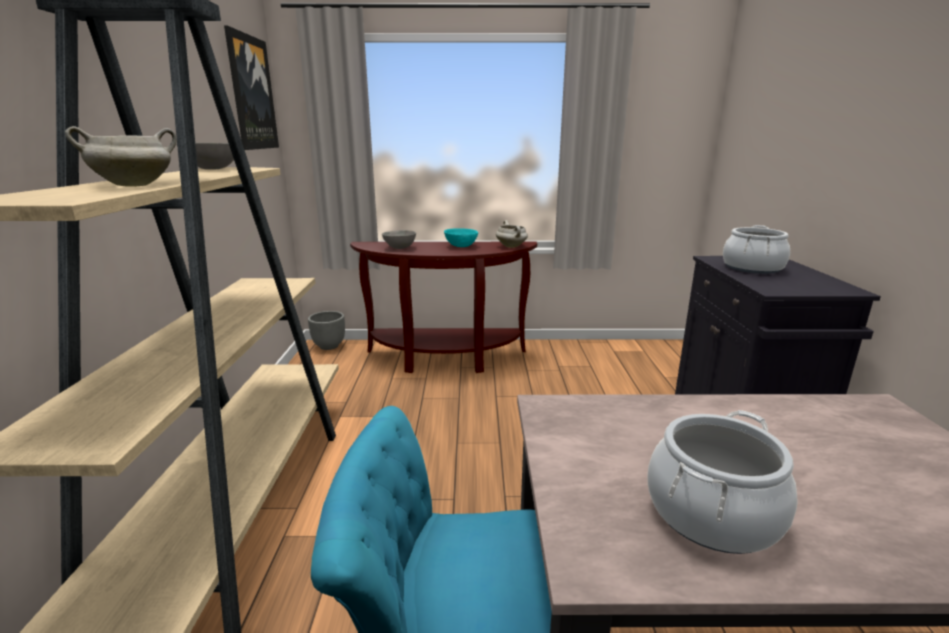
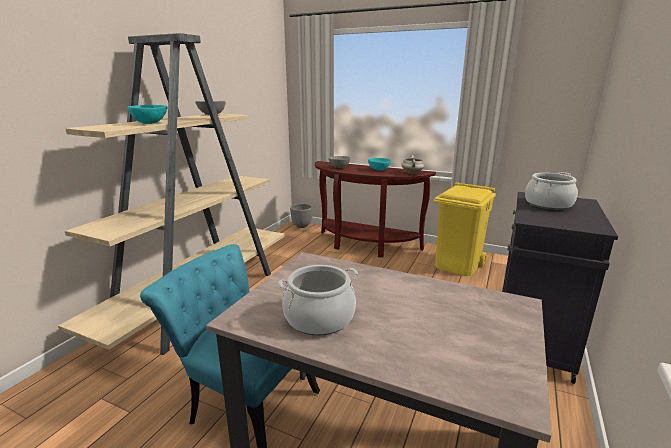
camera: 25 degrees right, 0 degrees up
(135, 186) = (150, 123): white cooking pot -> turquoise bowl
(251, 93) = (265, 69): picture -> none
(581, 363) = (458, 265): none -> yellow trash can

